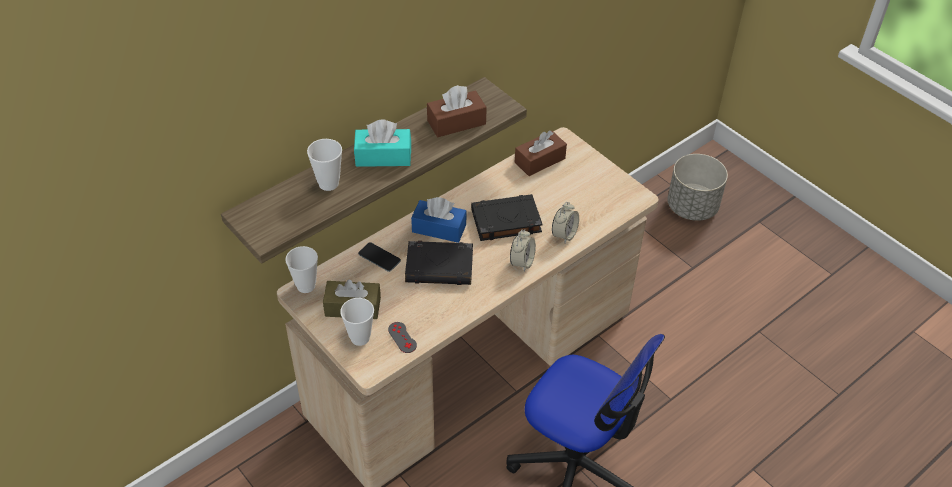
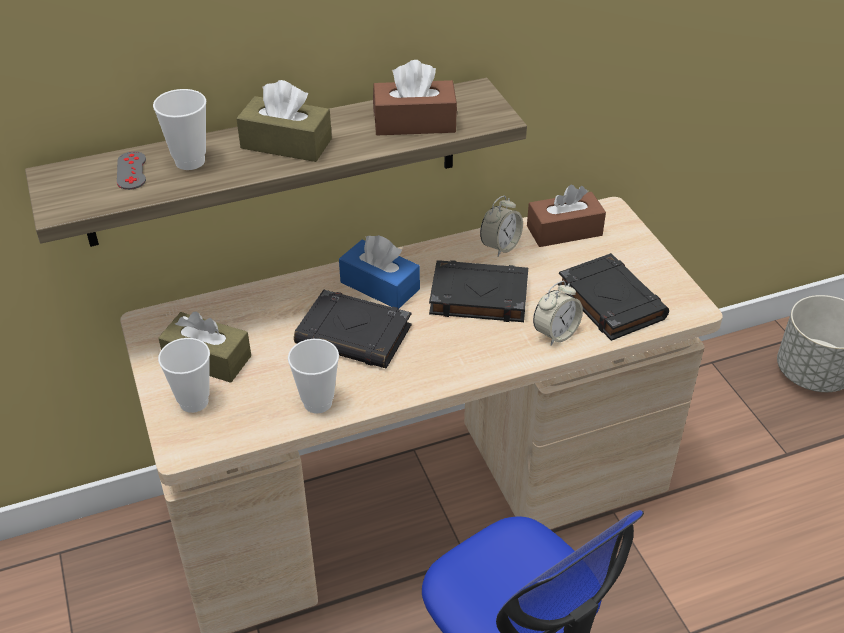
camera: 20 degrees right, 5 degrees down
(306, 286) = (162, 317): cup -> cup (318, 402)
(379, 257) = (279, 304): phone -> none
(383, 156) = (286, 144): turquoise tissue box -> brown tissue box
(402, 337) = (251, 416): grey game controller -> grey game controller (131, 171)
(522, 262) = (475, 356): alarm clock -> alarm clock (500, 246)
(588, 204) = (609, 301): none -> black book

